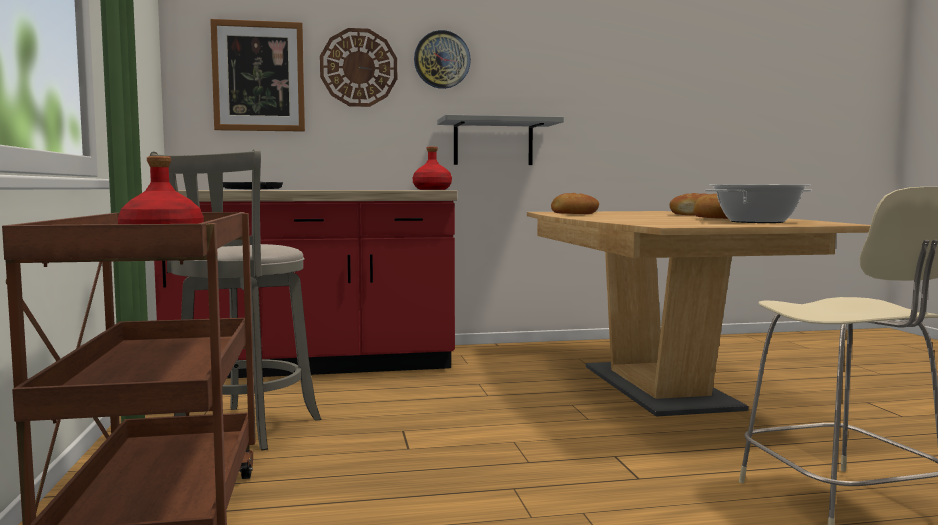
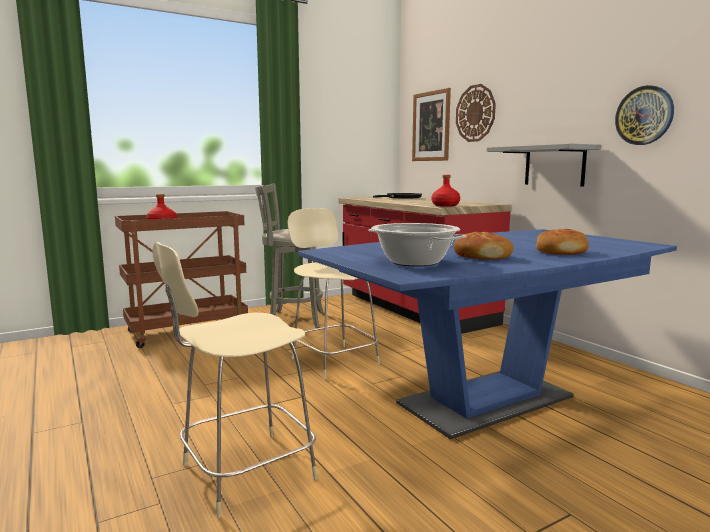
camera: 70 degrees right, 5 degrees up
(442, 60) = (523, 98): wall clock -> wall clock (644, 115)
(488, 427) = (333, 360): none -> beige chair
(574, 214) = (505, 235): bread -> none
(658, 387) = (485, 401): brown dining table -> blue dining table

